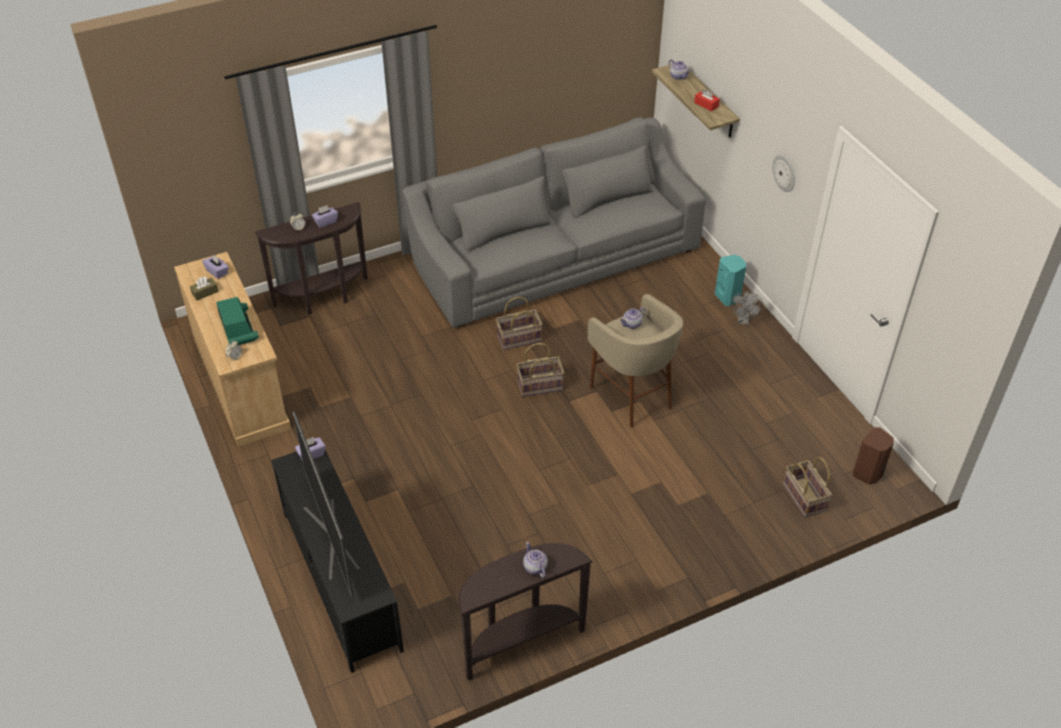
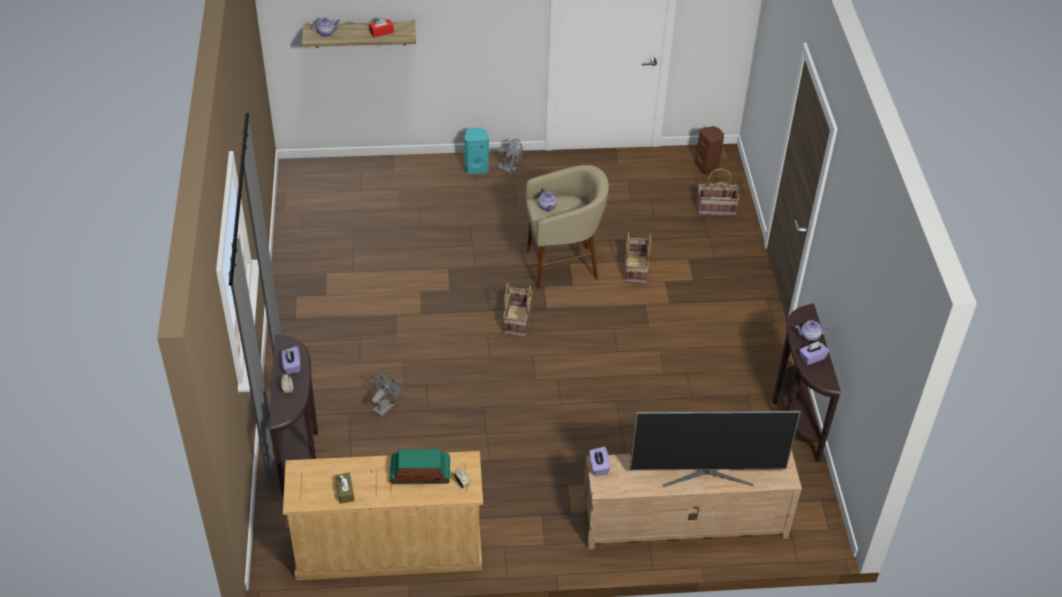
camera: 70 degrees left, 0 degrees up
(217, 272) = (316, 474): purple tissue box -> purple tissue box (812, 358)
(340, 578) = (683, 522): black tv stand -> beige tv stand
(393, 332) = (385, 406): none -> grey fan
(519, 339) = (449, 317): basket -> basket (636, 269)
(555, 257) = (351, 257): grey sofa -> none
(784, 173) = (493, 28): wall clock -> none

